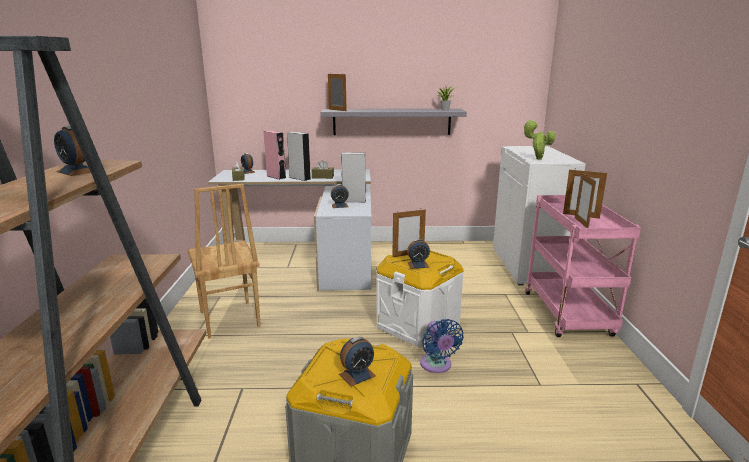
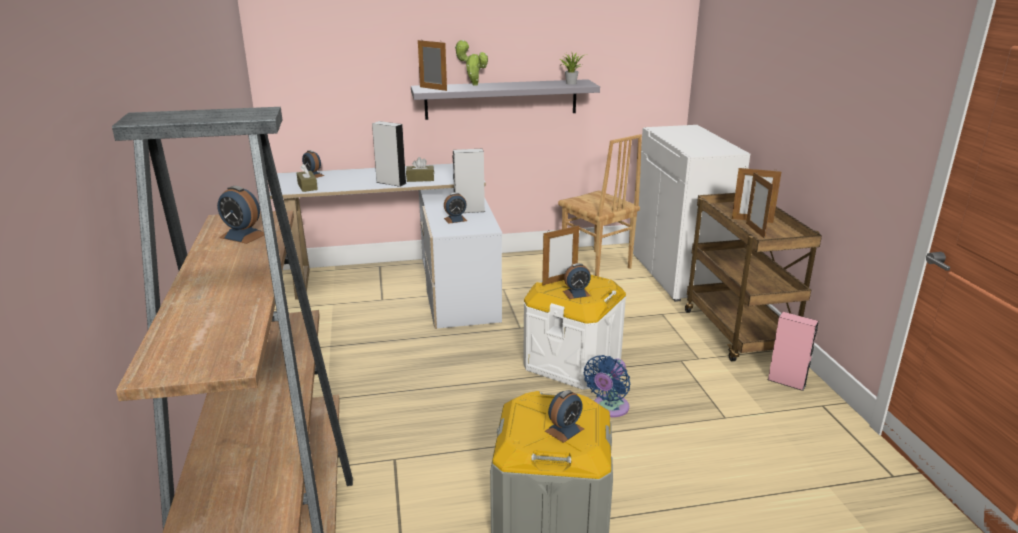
camera: 10 degrees left, 5 degrees up
(228, 319) = (337, 377): brown chair -> brown chair (595, 265)
(276, 177) = (357, 182): pink speaker -> pink speaker (786, 382)
(437, 366) = (609, 408): blue fan -> blue fan turned 60 degrees clockwise
(536, 159) = (693, 148): potted plant -> potted plant (473, 85)
(568, 315) = (739, 334): pink cart -> brown cart

